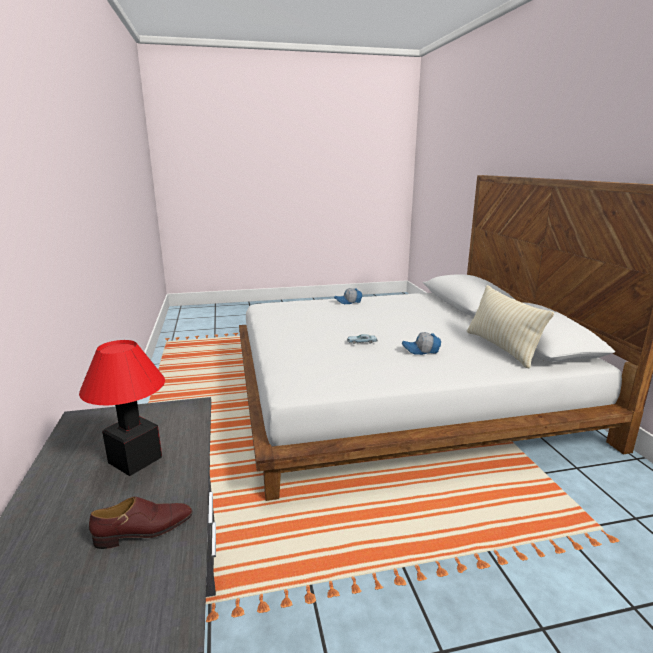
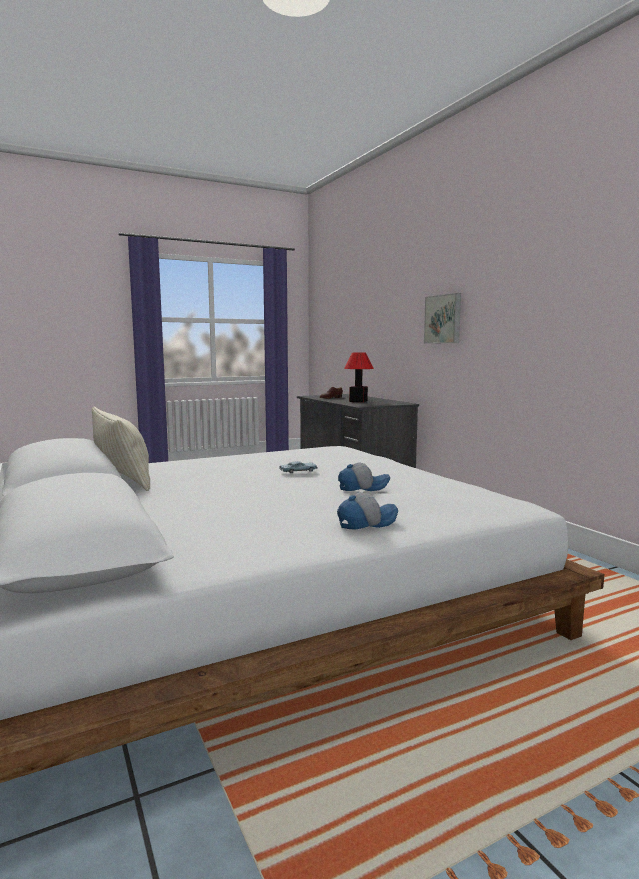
camera: 165 degrees right, 10 degrees down
(38, 237) = (443, 319): none -> picture
(421, 350) = (226, 467): cap -> cap (363, 487)

